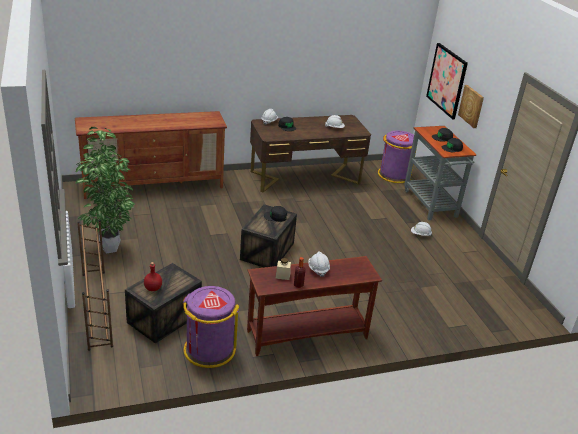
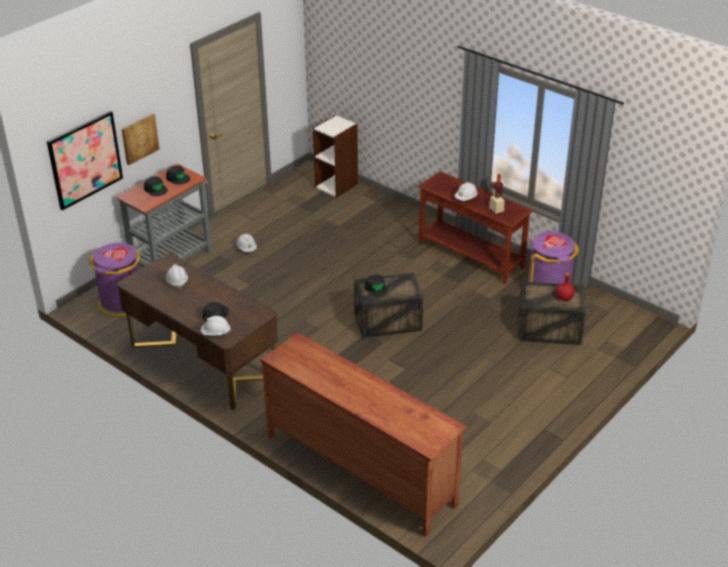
camera: 120 degrees left, 5 degrees up
(97, 308) = (589, 371): brown shoe rack -> none
(108, 250) = (515, 418): potted plant -> none
(494, 317) = (337, 185): none -> bookcase

